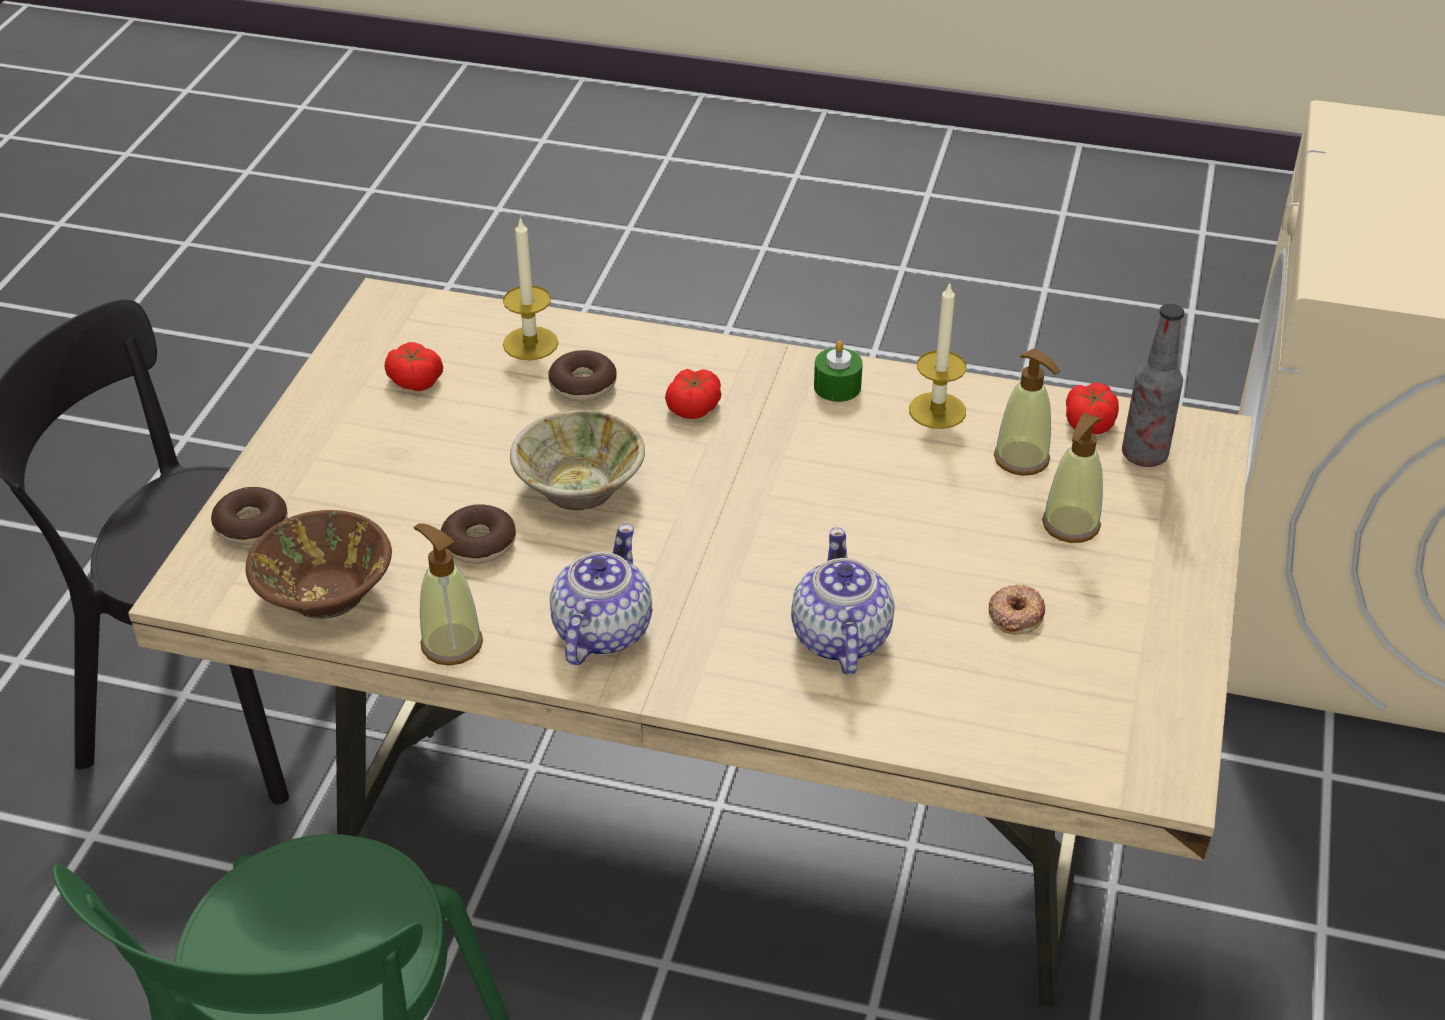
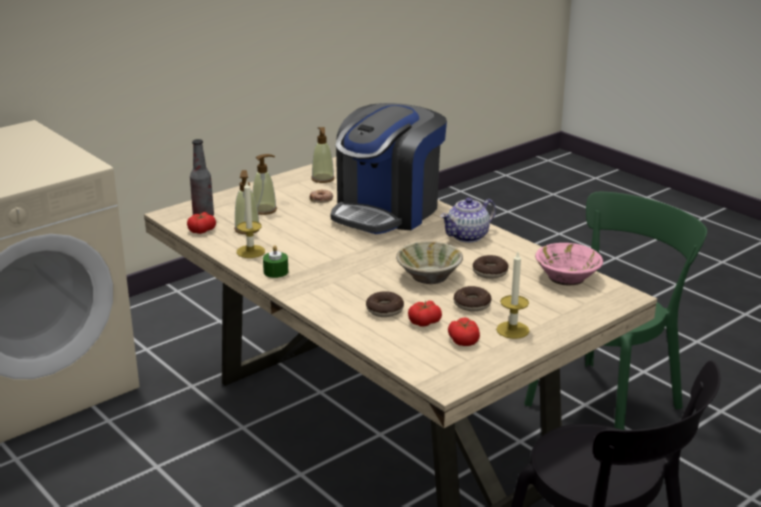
camera: 145 degrees left, 15 degrees down
(251, 525) = (586, 309): donut -> donut (472, 304)
(324, 592) = (567, 278): brown bowl -> pink bowl
(451, 644) = (527, 249): soap dispenser -> soap dispenser (323, 179)
(530, 343) = (389, 336): candle -> candle (512, 330)
(694, 406) = (346, 285): tomato -> tomato (424, 322)
(839, 639) = (387, 211): teapot -> coffee machine

